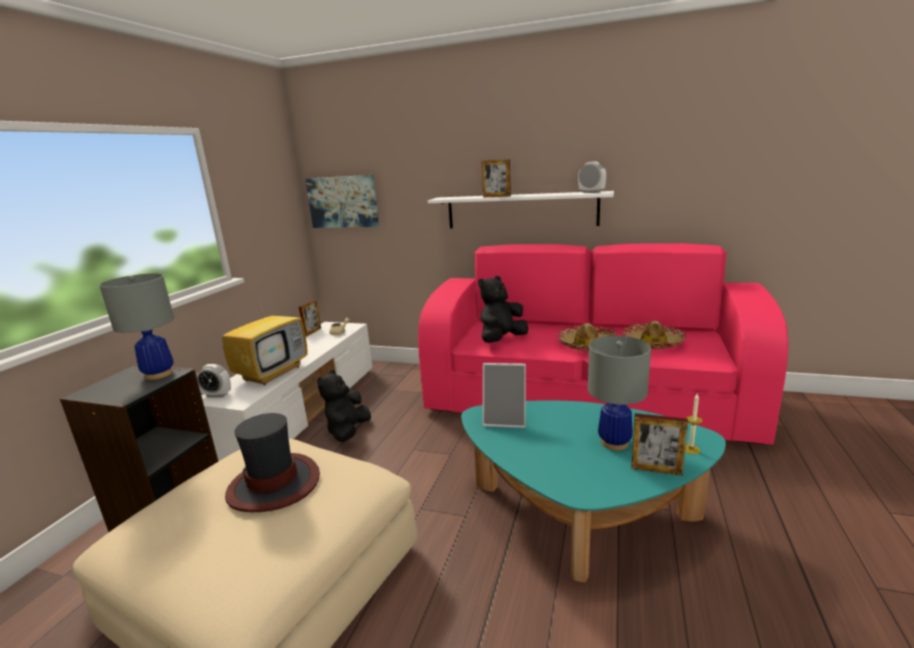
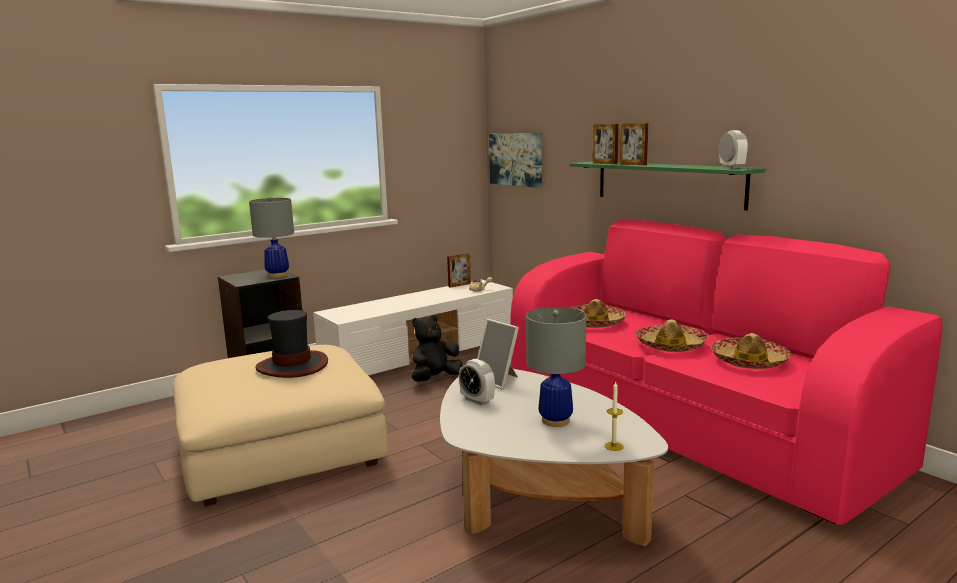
camera: 35 degrees right, 5 degrees down
(217, 395) = (336, 311): alarm clock -> alarm clock (477, 400)
(273, 373) = (389, 306): television -> none
(501, 339) = (595, 322): black plush toy -> hat
(521, 210) = (667, 183): white shelf -> green shelf
(580, 516) = (534, 497): turquoise coffee table -> white coffee table
(656, 470) = (553, 446): picture frame -> picture frame (605, 163)

